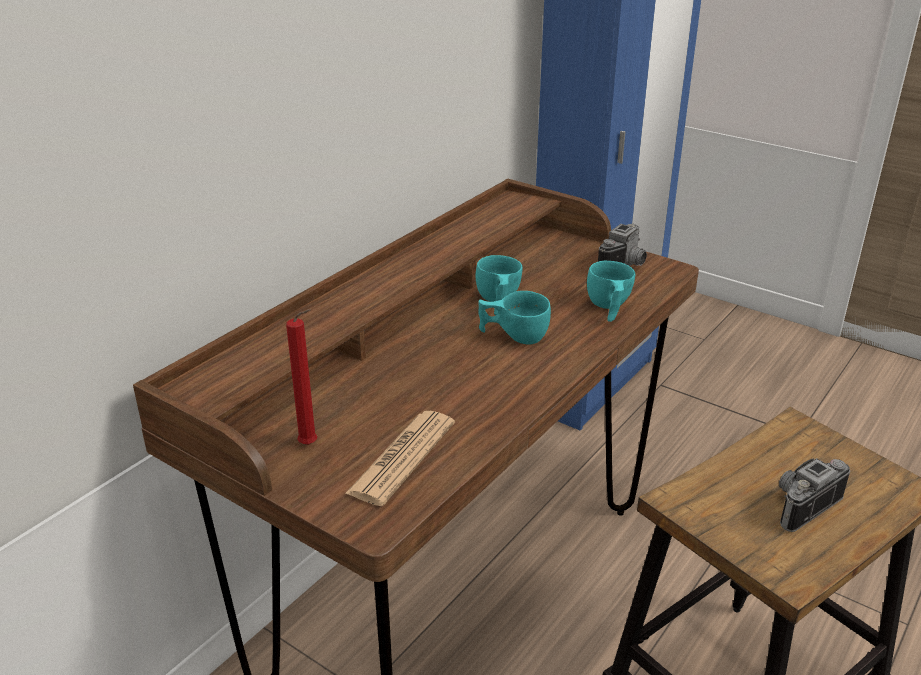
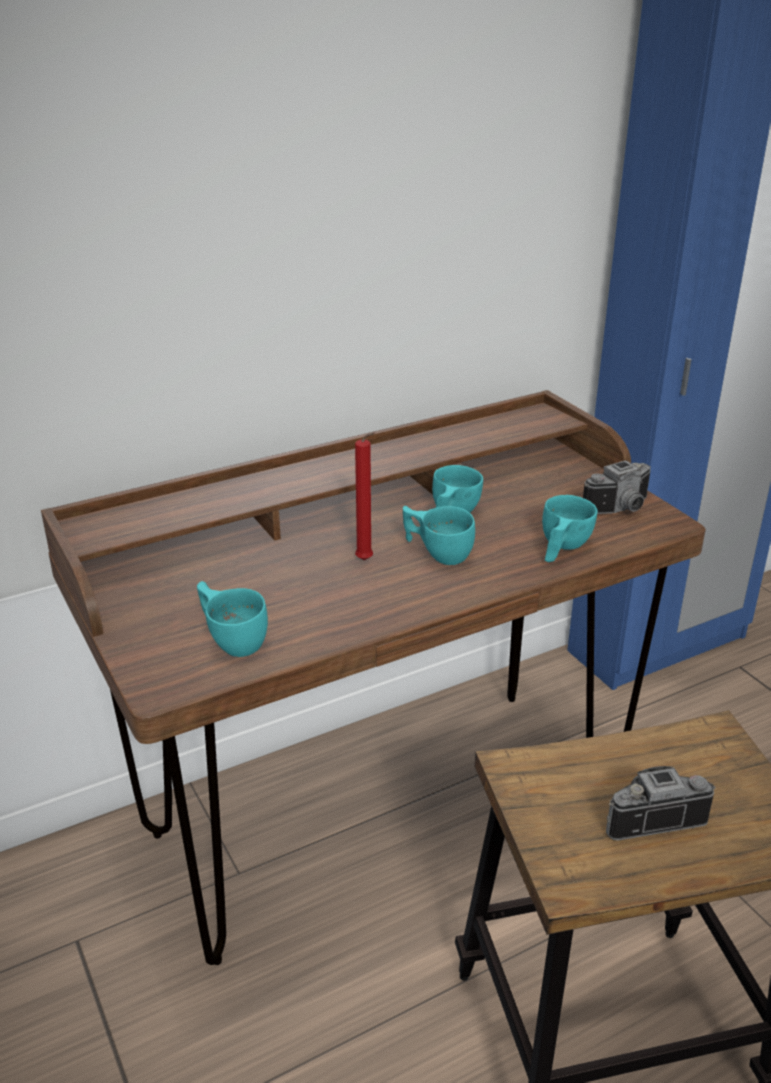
camera: 25 degrees right, 0 degrees up
(311, 445) = (166, 604): red candle -> red candle (366, 561)
(402, 458) = (232, 638): newspaper -> turquoise cup

